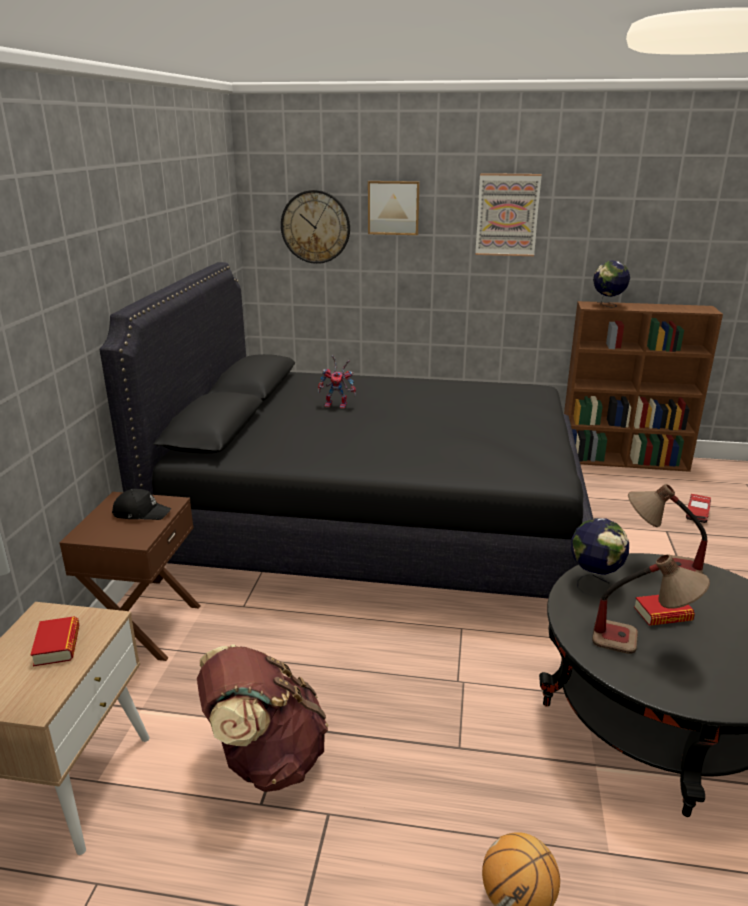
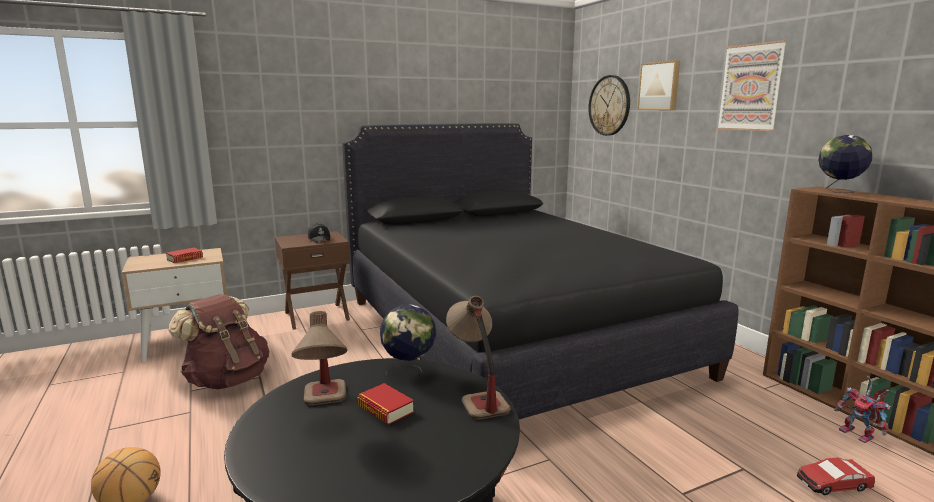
camera: 55 degrees right, 10 degrees down
(338, 405) = (510, 228): toy robot -> toy robot (860, 435)

